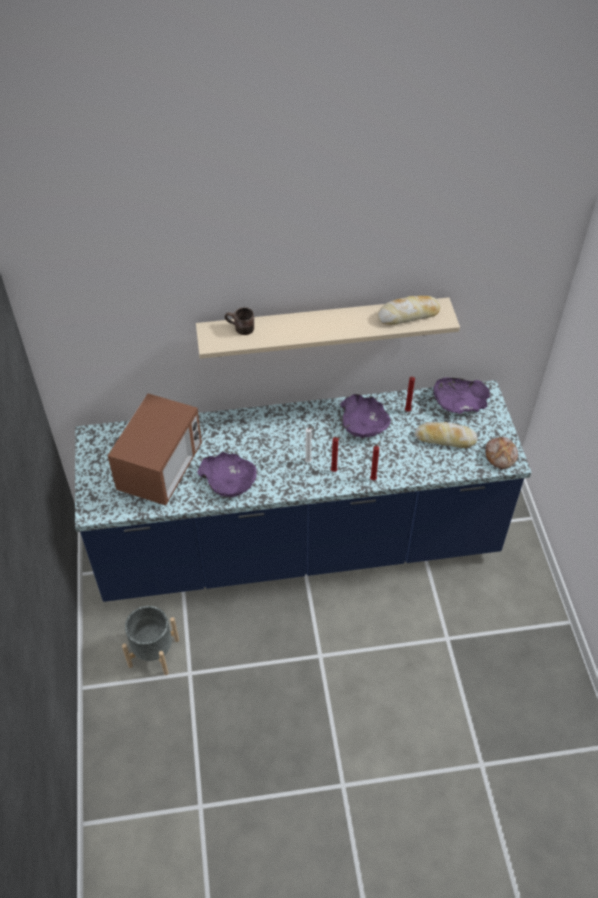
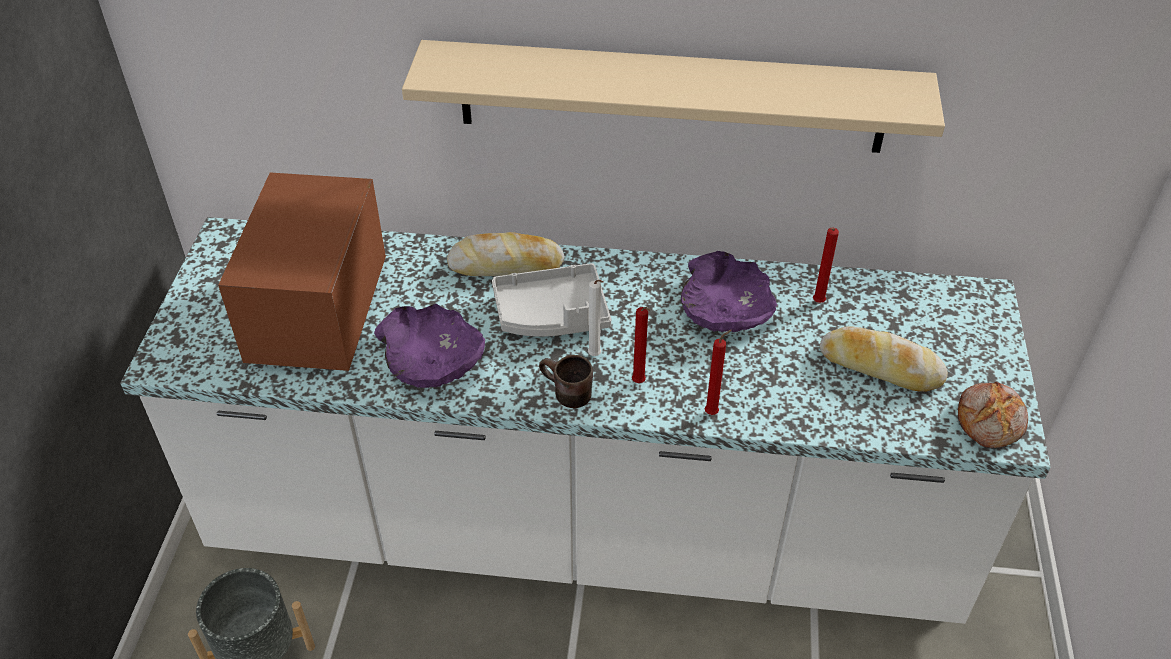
camera: 15 degrees right, 5 degrees down
(161, 469) = (318, 315): microwave -> microwave turned 150 degrees clockwise
(240, 329) = (498, 62): brown mug -> brown mug (564, 394)
(279, 444) = (552, 314): none -> grey tray
(299, 545) = (585, 526): blue counter -> white counter
(408, 315) = (841, 89): bread -> bread (506, 265)
(459, 402) = (926, 305): purple bowl -> none

